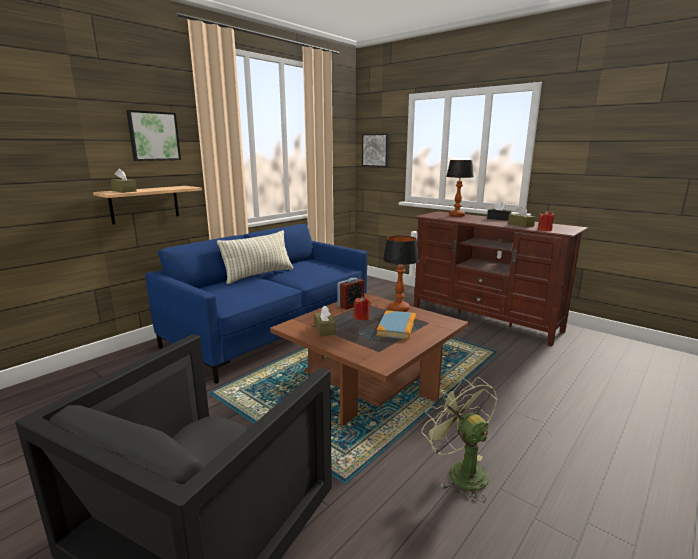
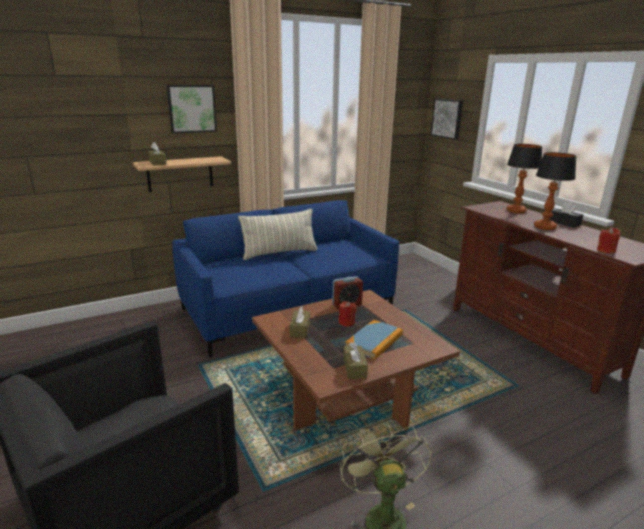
camera: 20 degrees right, 5 degrees up
(399, 309) = (394, 319): table lamp -> table lamp (545, 227)
(520, 225) = (582, 237): brown tissue box -> brown tissue box (354, 368)

